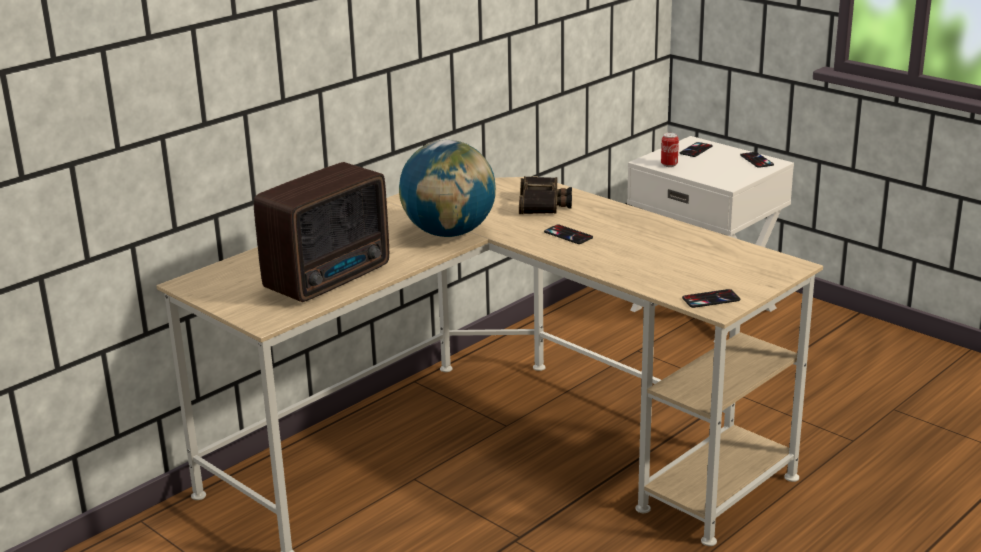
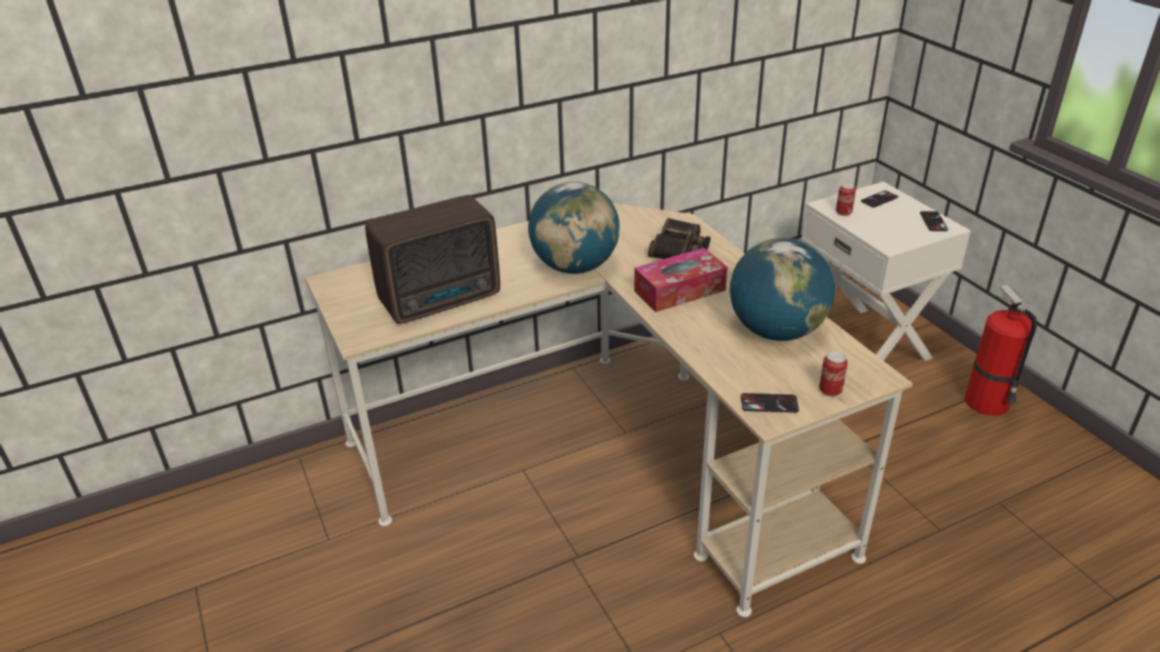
camera: 20 degrees right, 10 degrees up
(568, 235) = (679, 290): phone -> tissue box
(680, 249) = (776, 331): none -> globe
(757, 282) = (830, 391): none -> can
(845, 335) = (988, 403): none -> fire extinguisher

